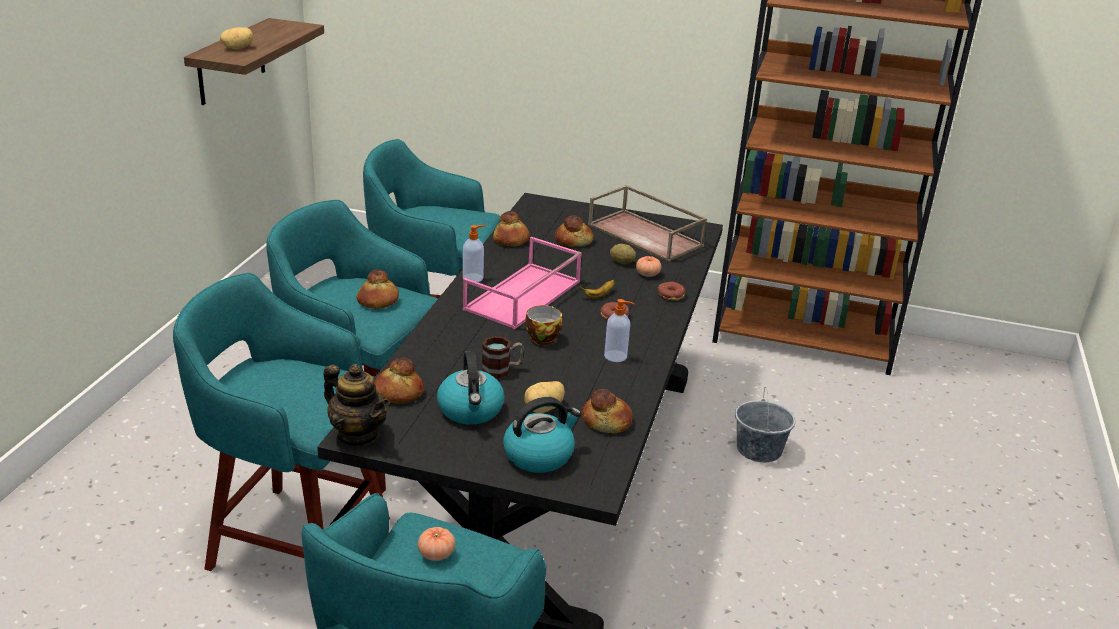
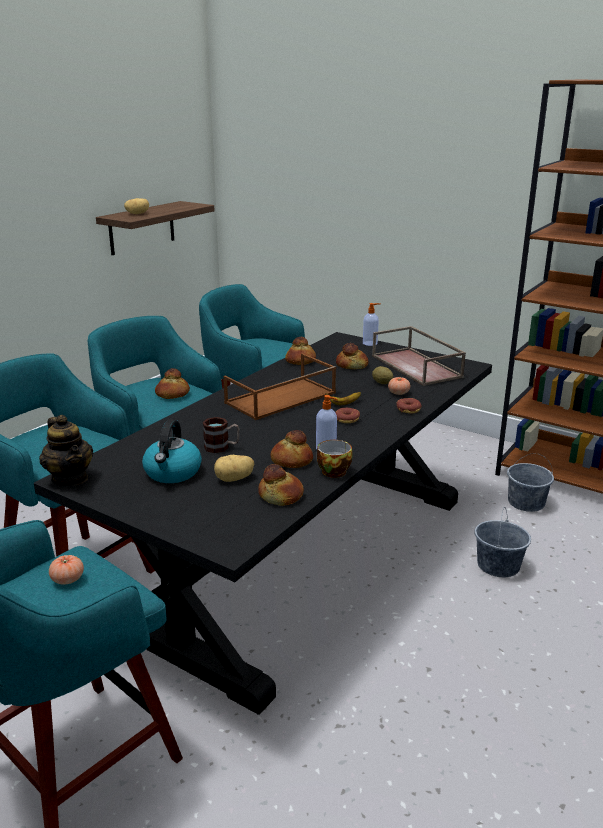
camera: 20 degrees right, 5 degrees down
(397, 393) = (125, 453): bread -> bread (291, 460)
(473, 278) = (250, 383): soap dispenser -> soap dispenser (370, 343)
(523, 296) = (280, 398): pink tray -> brown tray
(539, 455) = (202, 513): kettle -> none
(541, 337) = (272, 428): cup -> cup (333, 470)
(757, 372) = (526, 502): none -> grey bucket

